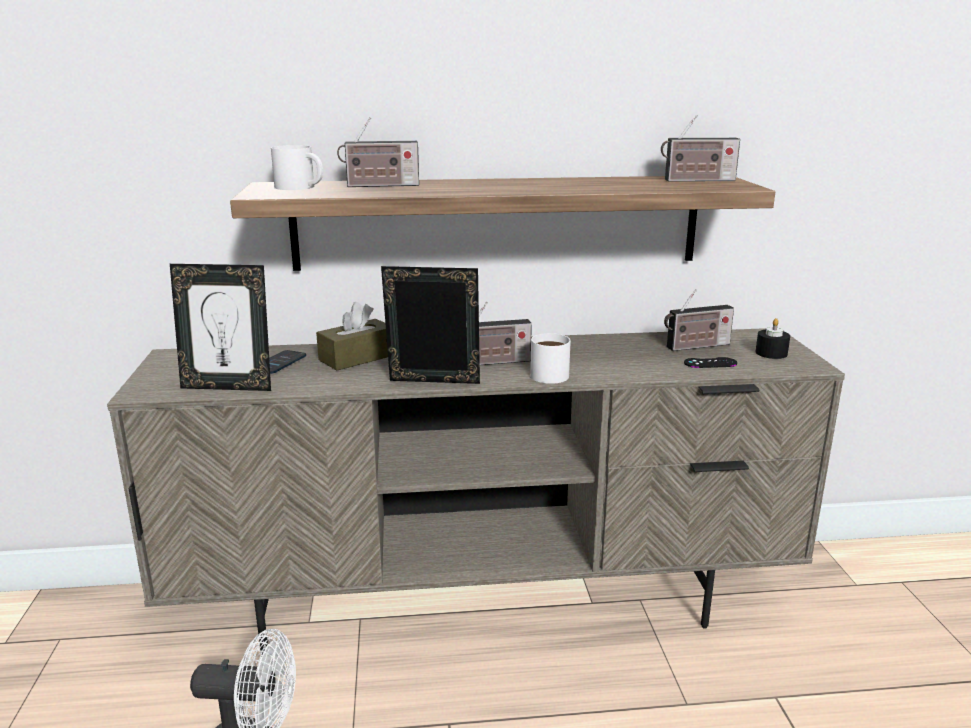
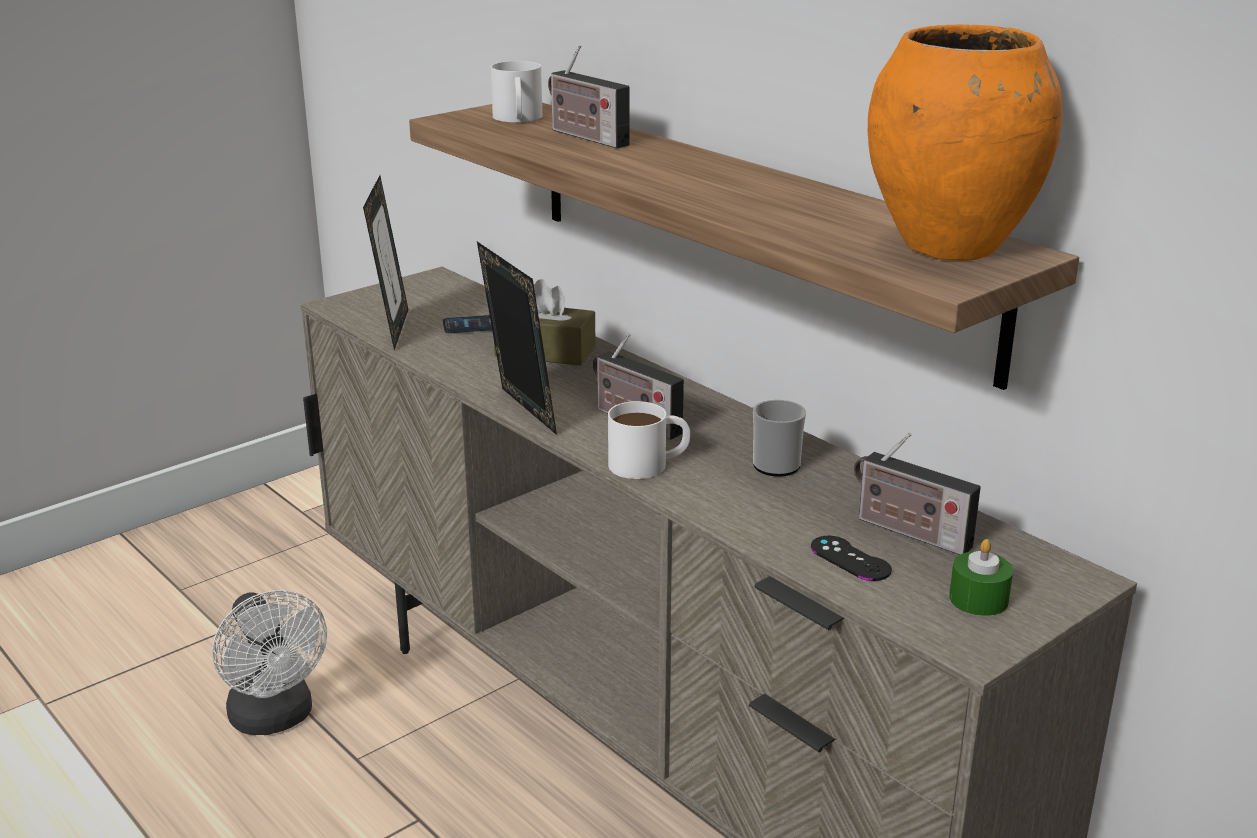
camera: 55 degrees right, 5 degrees up
(228, 386) = (392, 329): picture frame -> picture frame turned 150 degrees counterclockwise
(591, 348) = (777, 462): none -> mug
(696, 180) = (952, 247): radio -> orange vase
(771, 353) = (978, 599): black candle -> green candle

